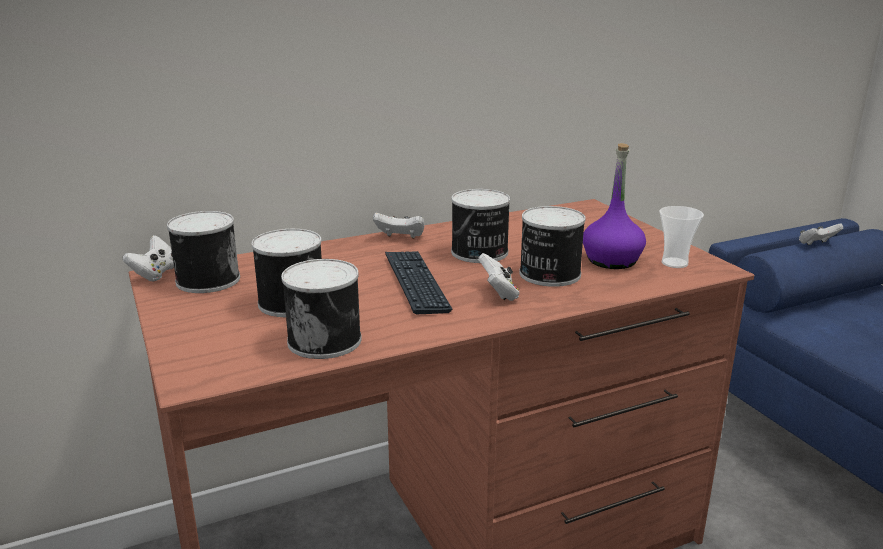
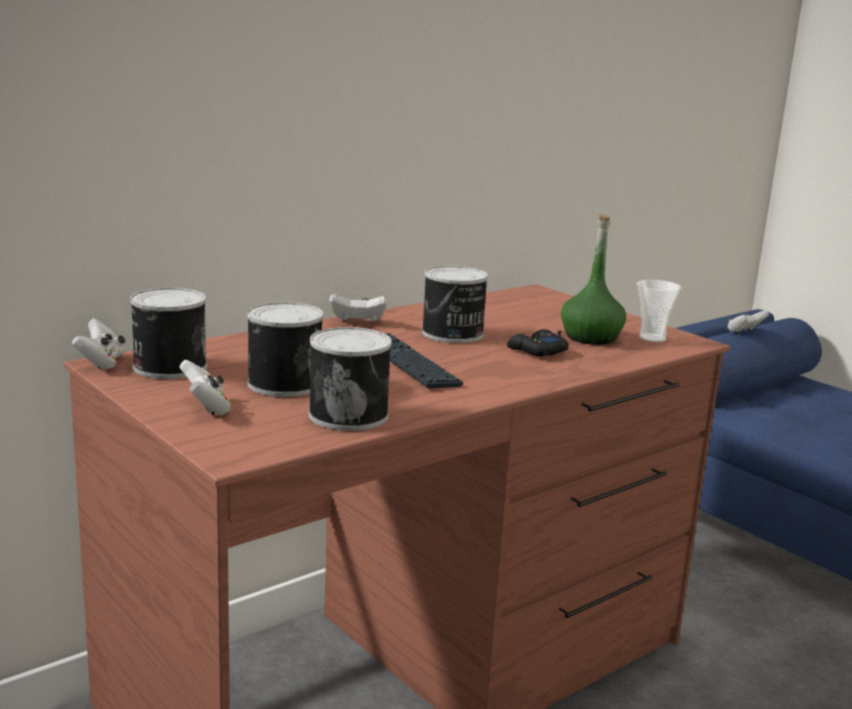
camera: 15 degrees left, 5 degrees down
(498, 293) = (498, 368): white game controller -> white game controller (206, 408)
(548, 274) = (536, 351): can -> black game controller
(612, 261) = (591, 337): purple bottle -> green bottle

